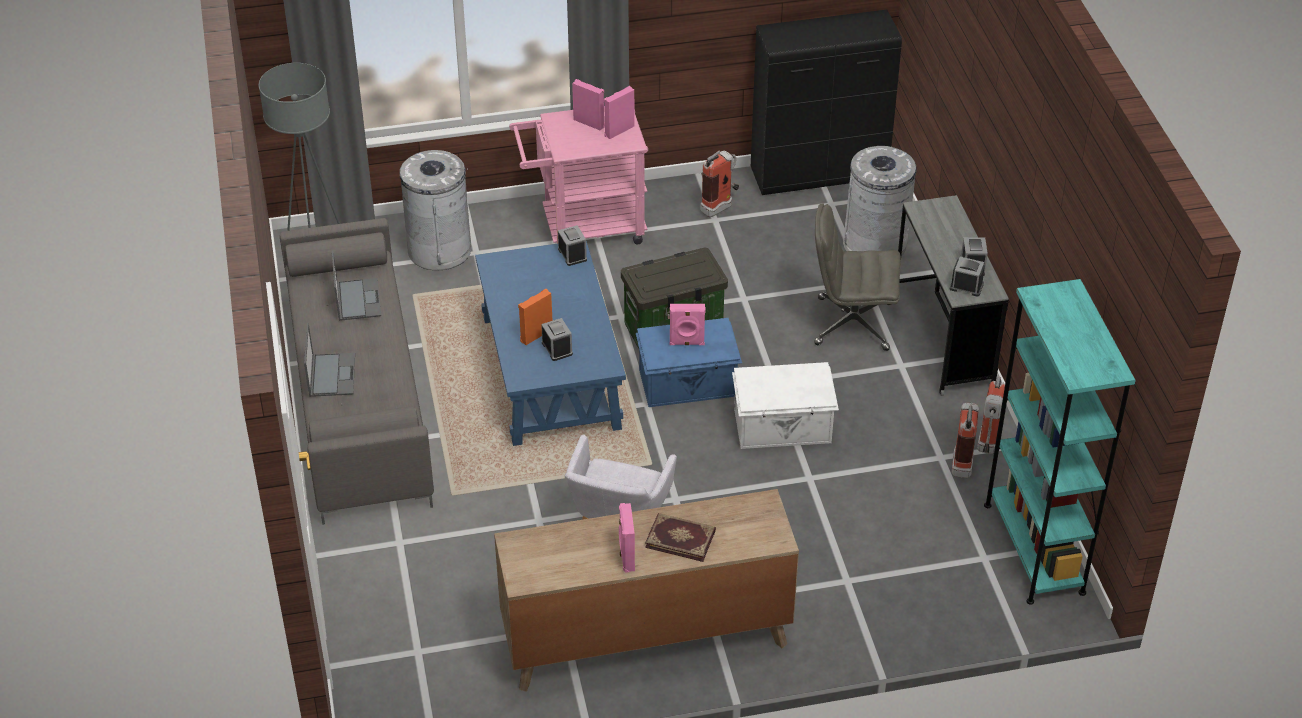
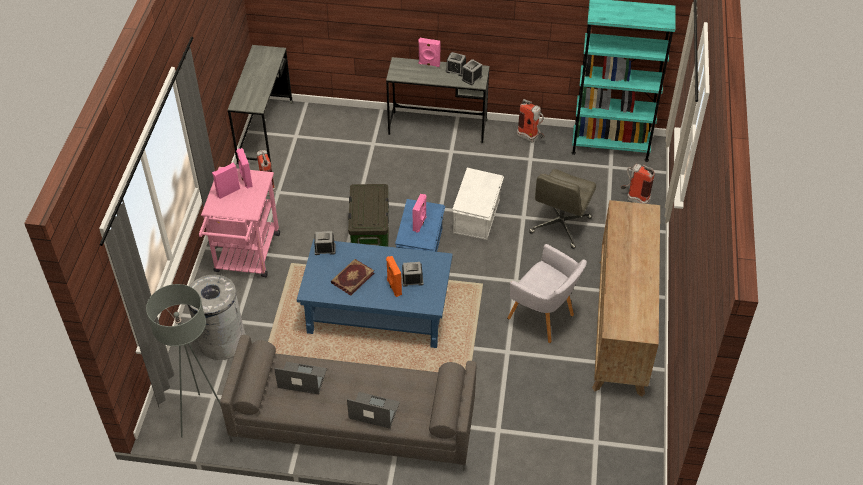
camera: 70 degrees left, 5 degrees up
(626, 556) = (642, 280): pink speaker -> pink speaker (429, 64)
(680, 538) = (635, 252): book -> book (352, 277)
(820, 174) = (265, 132): black cabinet -> grey desk
(851, 324) = (406, 160): grey office chair -> grey office chair (560, 226)
(875, 245) = (344, 129): grey trash can -> none
(962, 461) = (536, 151): fire extinguisher -> fire extinguisher (633, 199)

